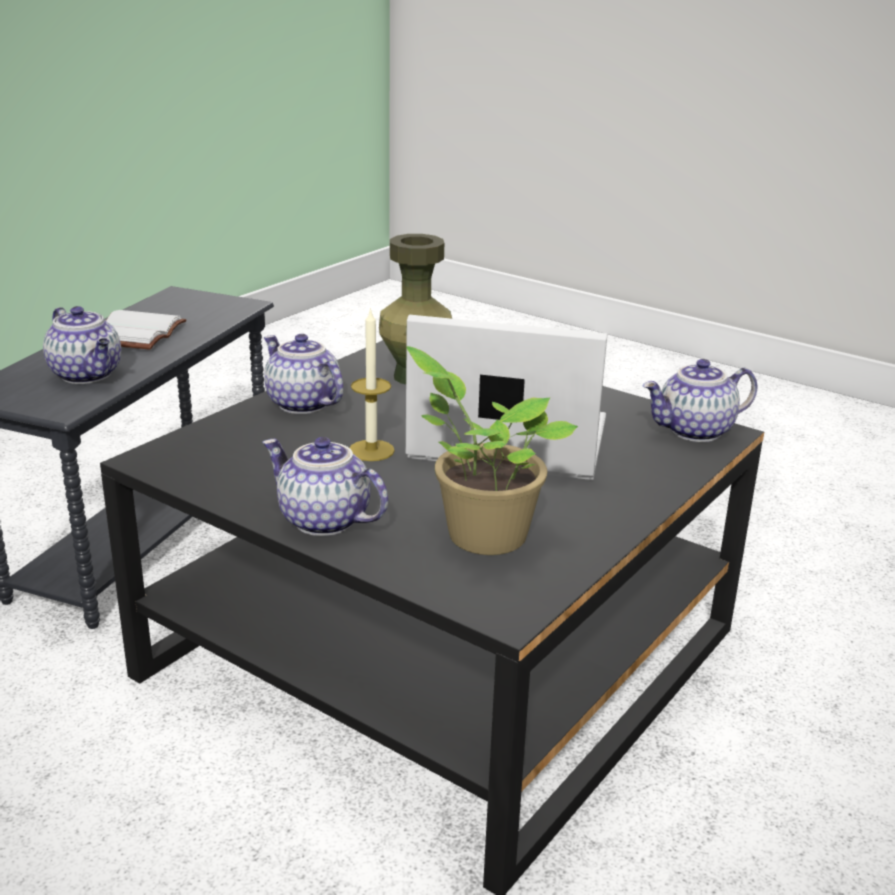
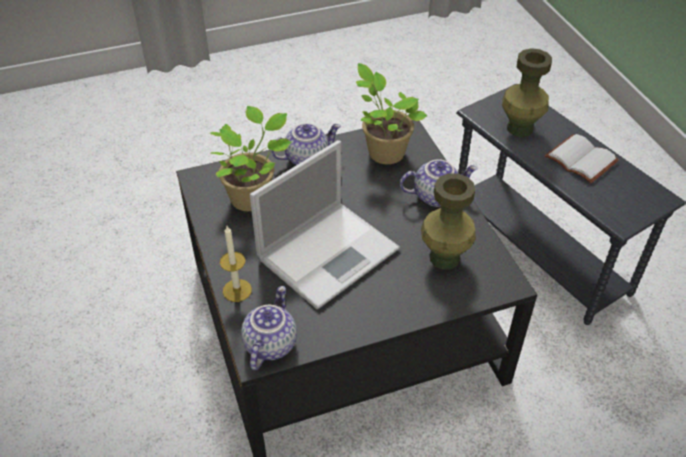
camera: 125 degrees right, 20 degrees up
(87, 375) = (519, 129): teapot -> green vase
(234, 462) = (384, 151): none -> potted plant
(371, 450) = (359, 198): candle -> candle (237, 290)

